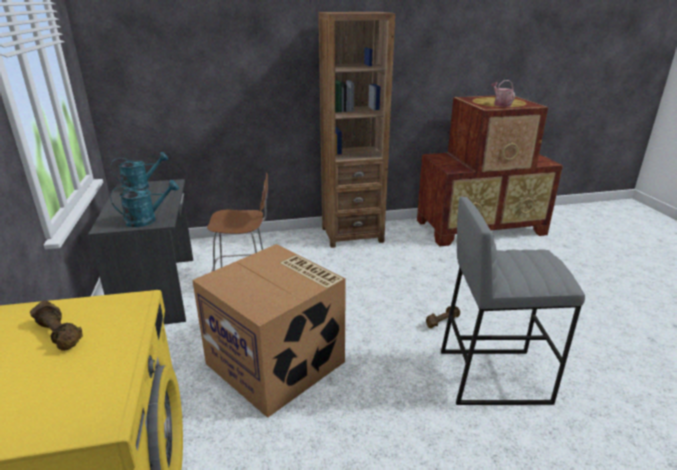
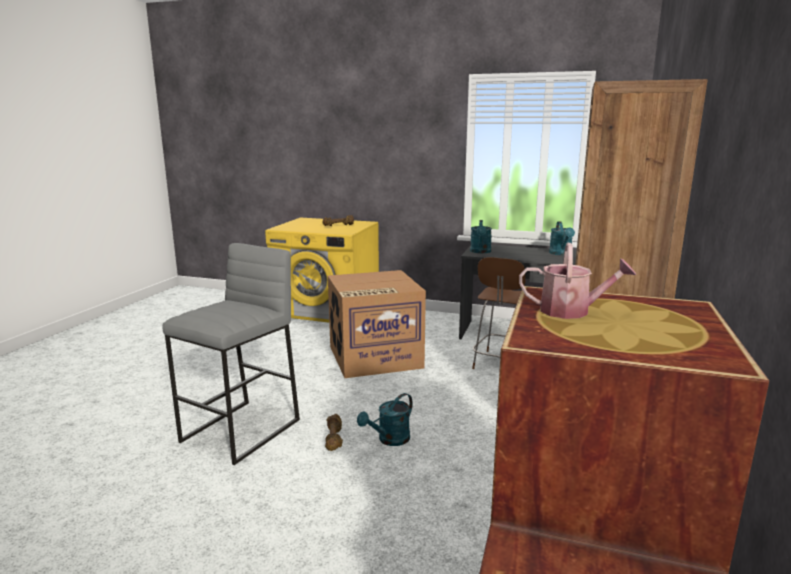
camera: 120 degrees right, 10 degrees down
(414, 298) = (389, 440): none -> turquoise watering can

